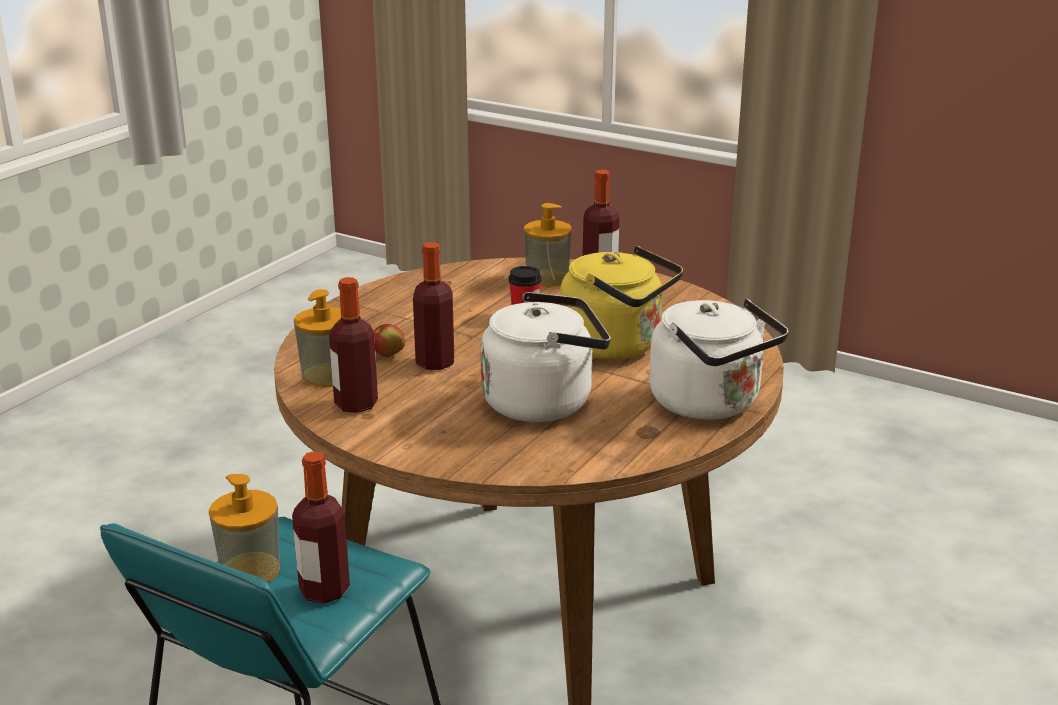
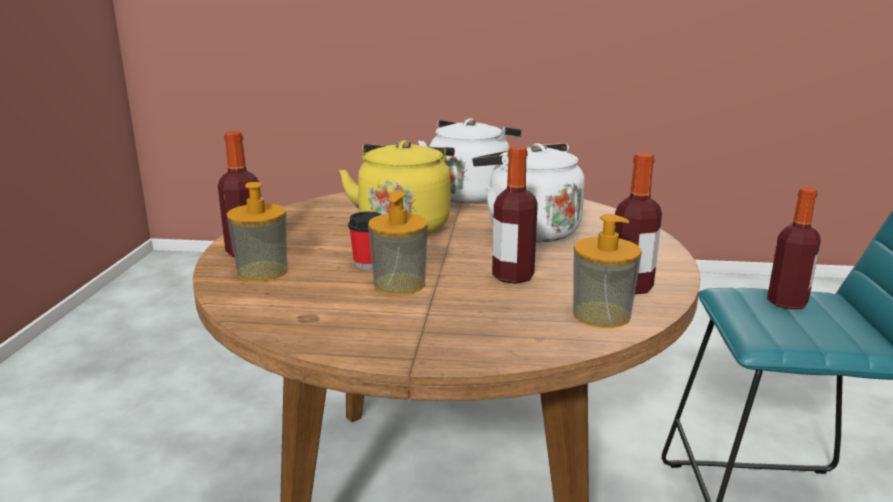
camera: 115 degrees left, 5 degrees down
(250, 570) = (821, 334): soap dispenser -> soap dispenser (399, 284)
(388, 355) = (523, 299): apple -> none

